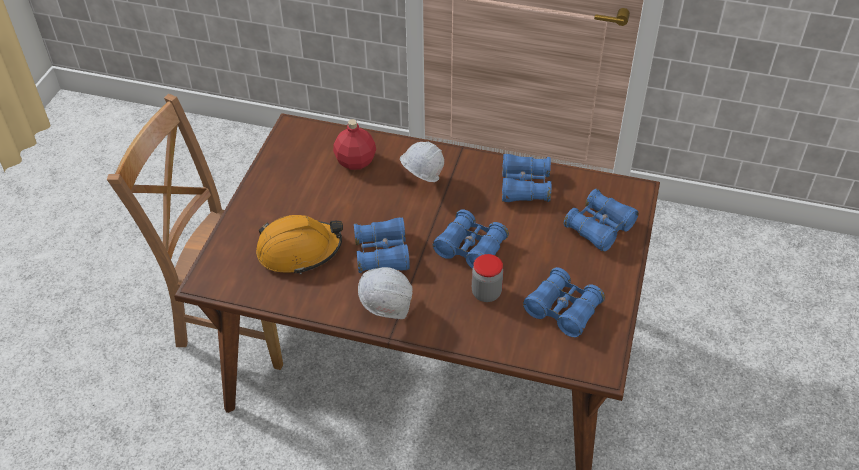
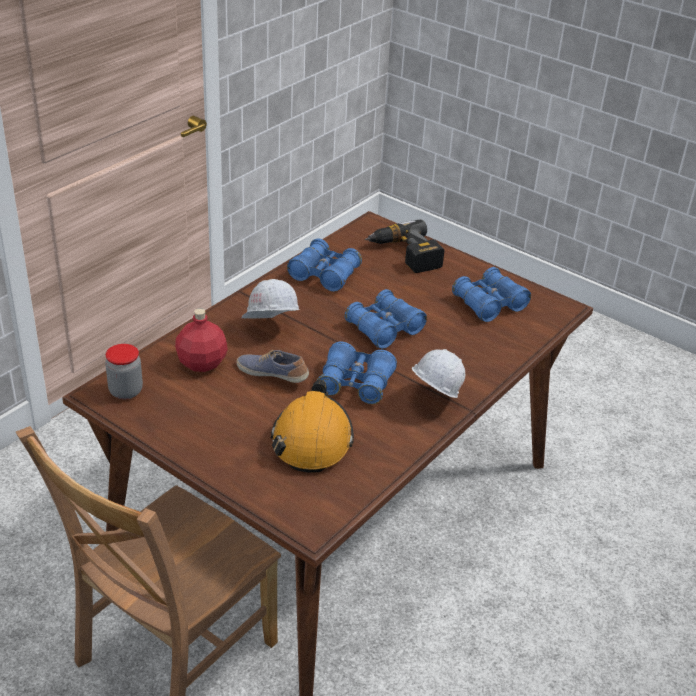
camera: 70 degrees left, 10 degrees down
(365, 203) = (273, 374): none -> shoe
(486, 293) = (446, 337): jar -> jar (126, 391)
(599, 228) = (404, 255): blue binoculars -> power drill

